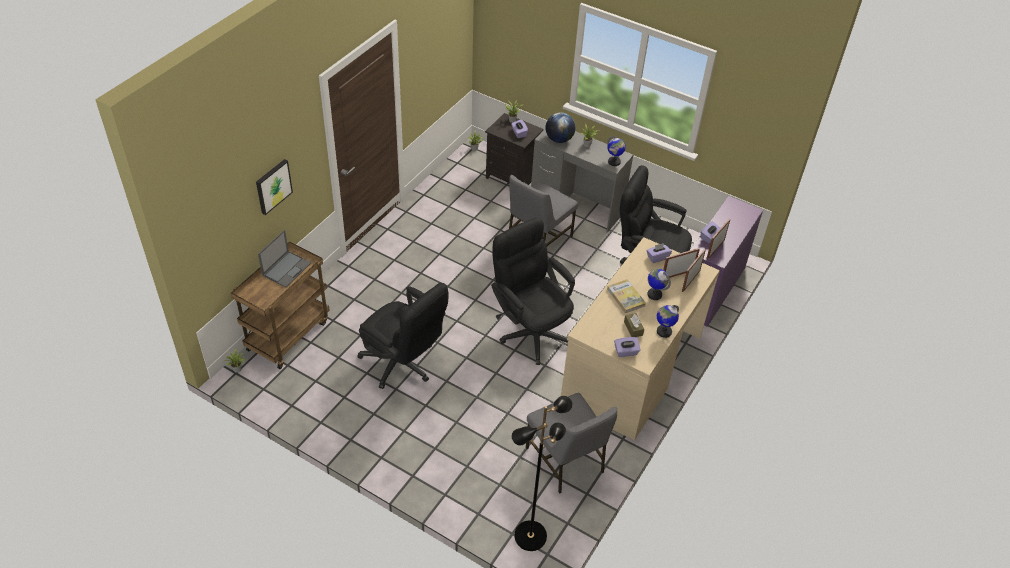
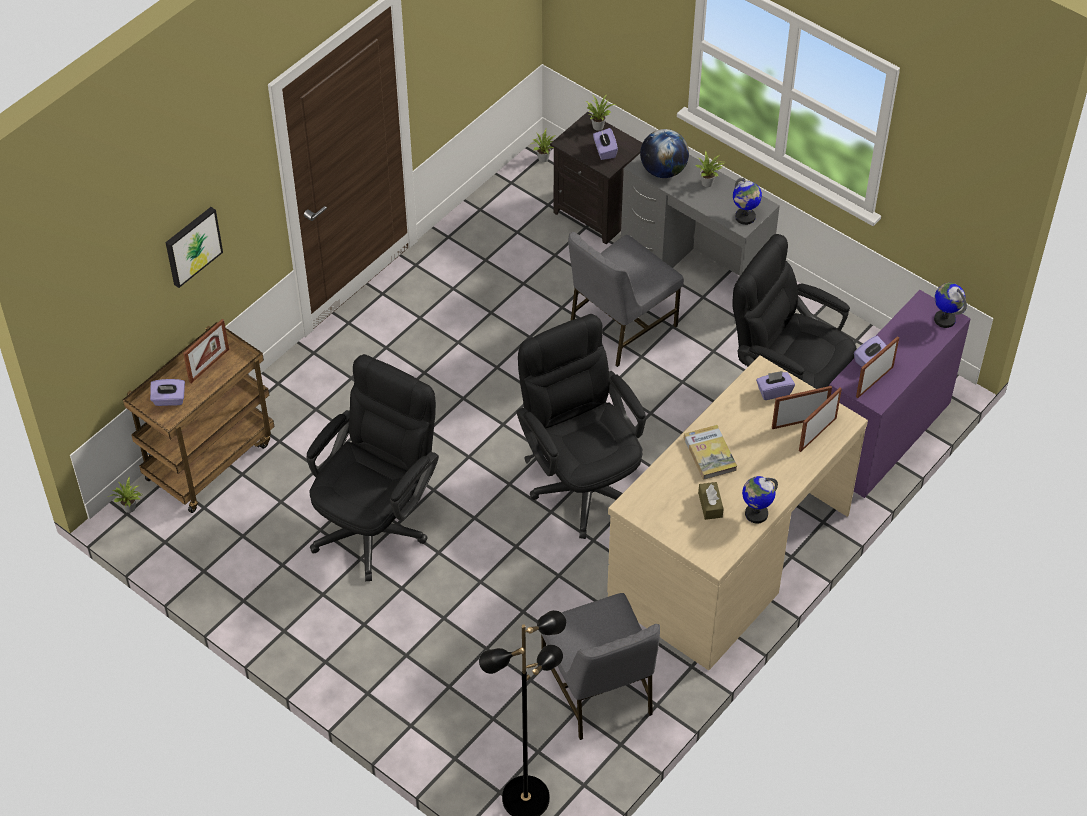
camera: 10 degrees right, 5 degrees up
(287, 269) = (209, 365): laptop -> picture frame
(403, 365) = (377, 522): black office chair -> black office chair turned 105 degrees counterclockwise
(626, 352) = (691, 541): purple tissue box -> purple tissue box (169, 399)
(654, 294) = (755, 452): globe -> globe (944, 319)

